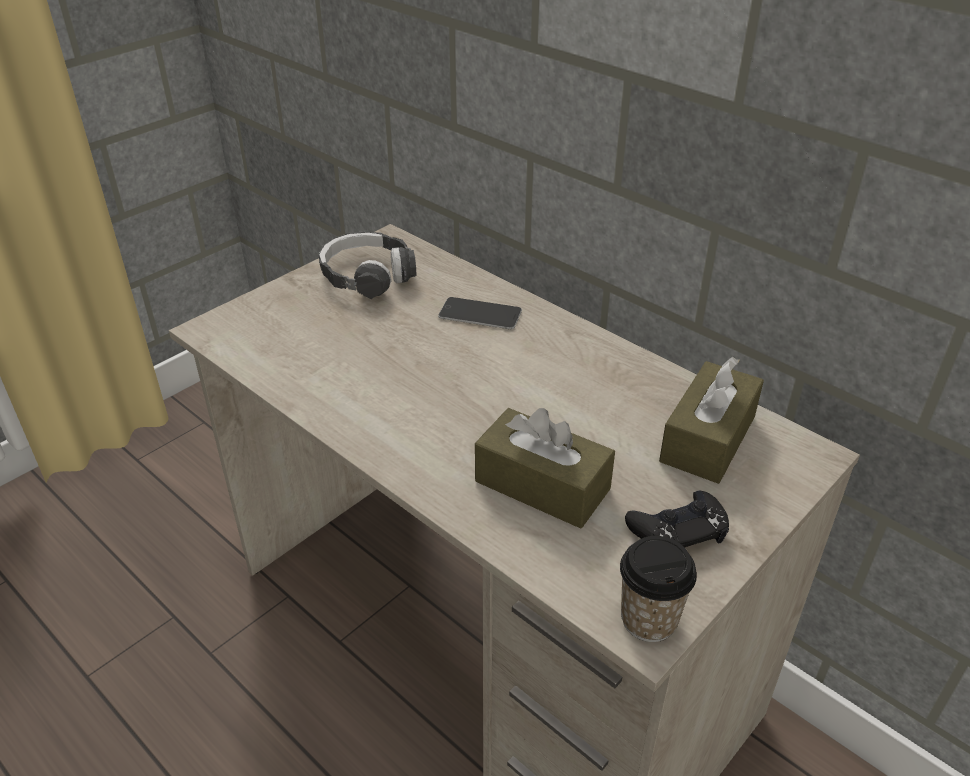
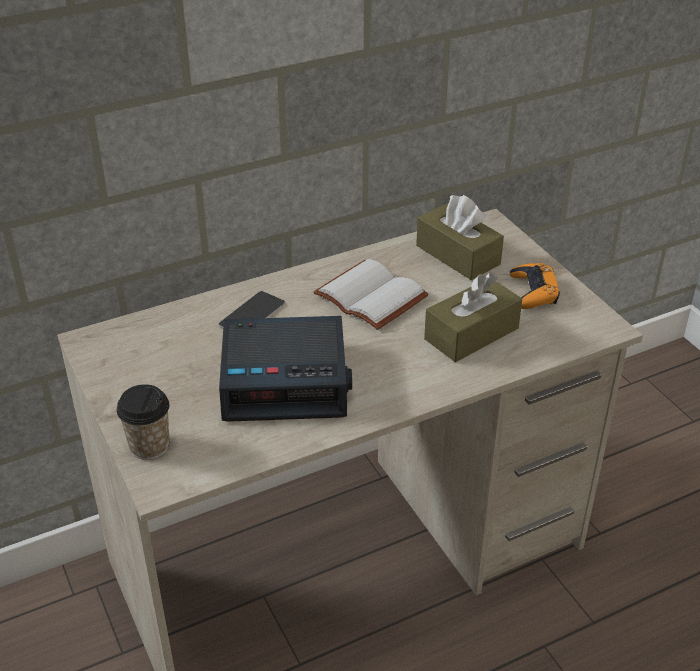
camera: 70 degrees left, 0 degrees up
(367, 275) = (143, 365): headphones -> none
(383, 361) = (286, 380): none -> alarm clock
(562, 383) = (367, 297): none -> white book
(648, 619) = (599, 323): cup -> cup (149, 446)
(678, 530) = (533, 292): black game controller -> orange game controller

